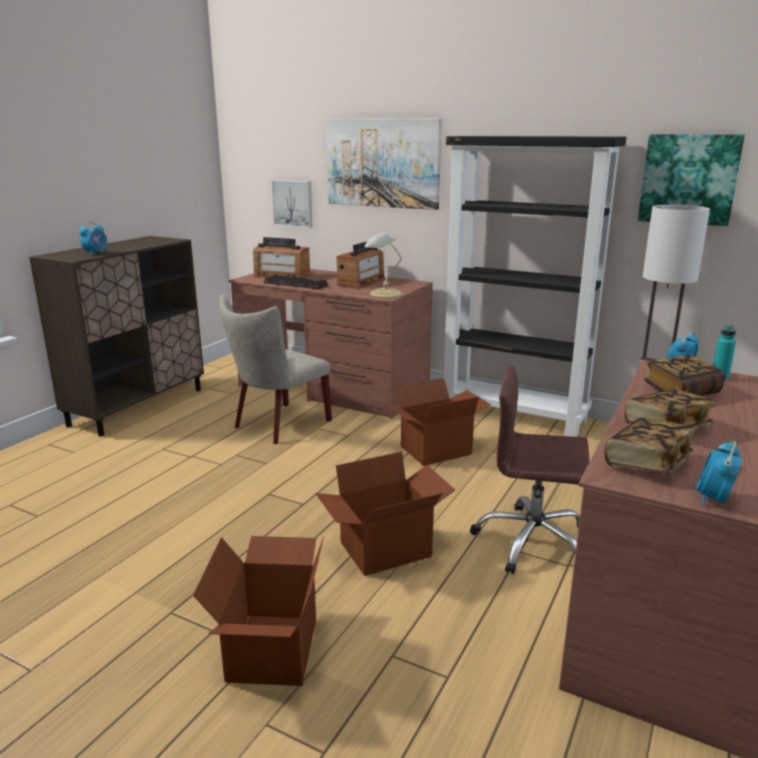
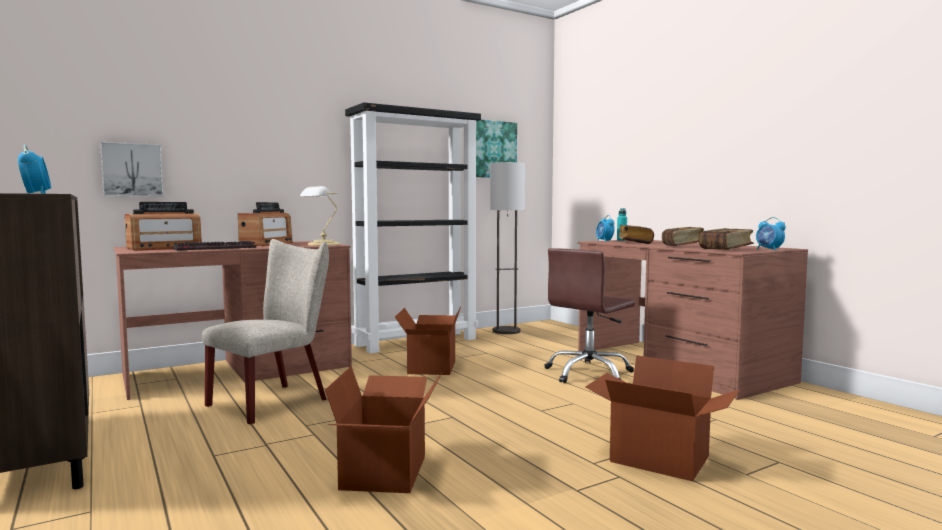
camera: 60 degrees left, 15 degrees down
(277, 425) = (274, 401): beige chair -> beige chair turned 120 degrees counterclockwise
(361, 282) = (267, 244): radio -> radio turned 45 degrees clockwise
(382, 163) = (257, 129): picture -> none
(386, 550) = (559, 406): cardboard box -> cardboard box (386, 472)

